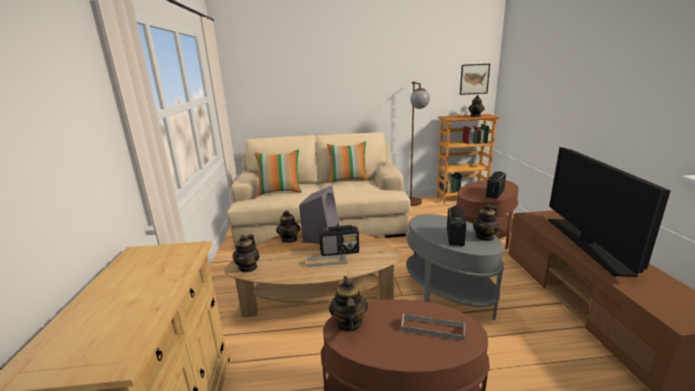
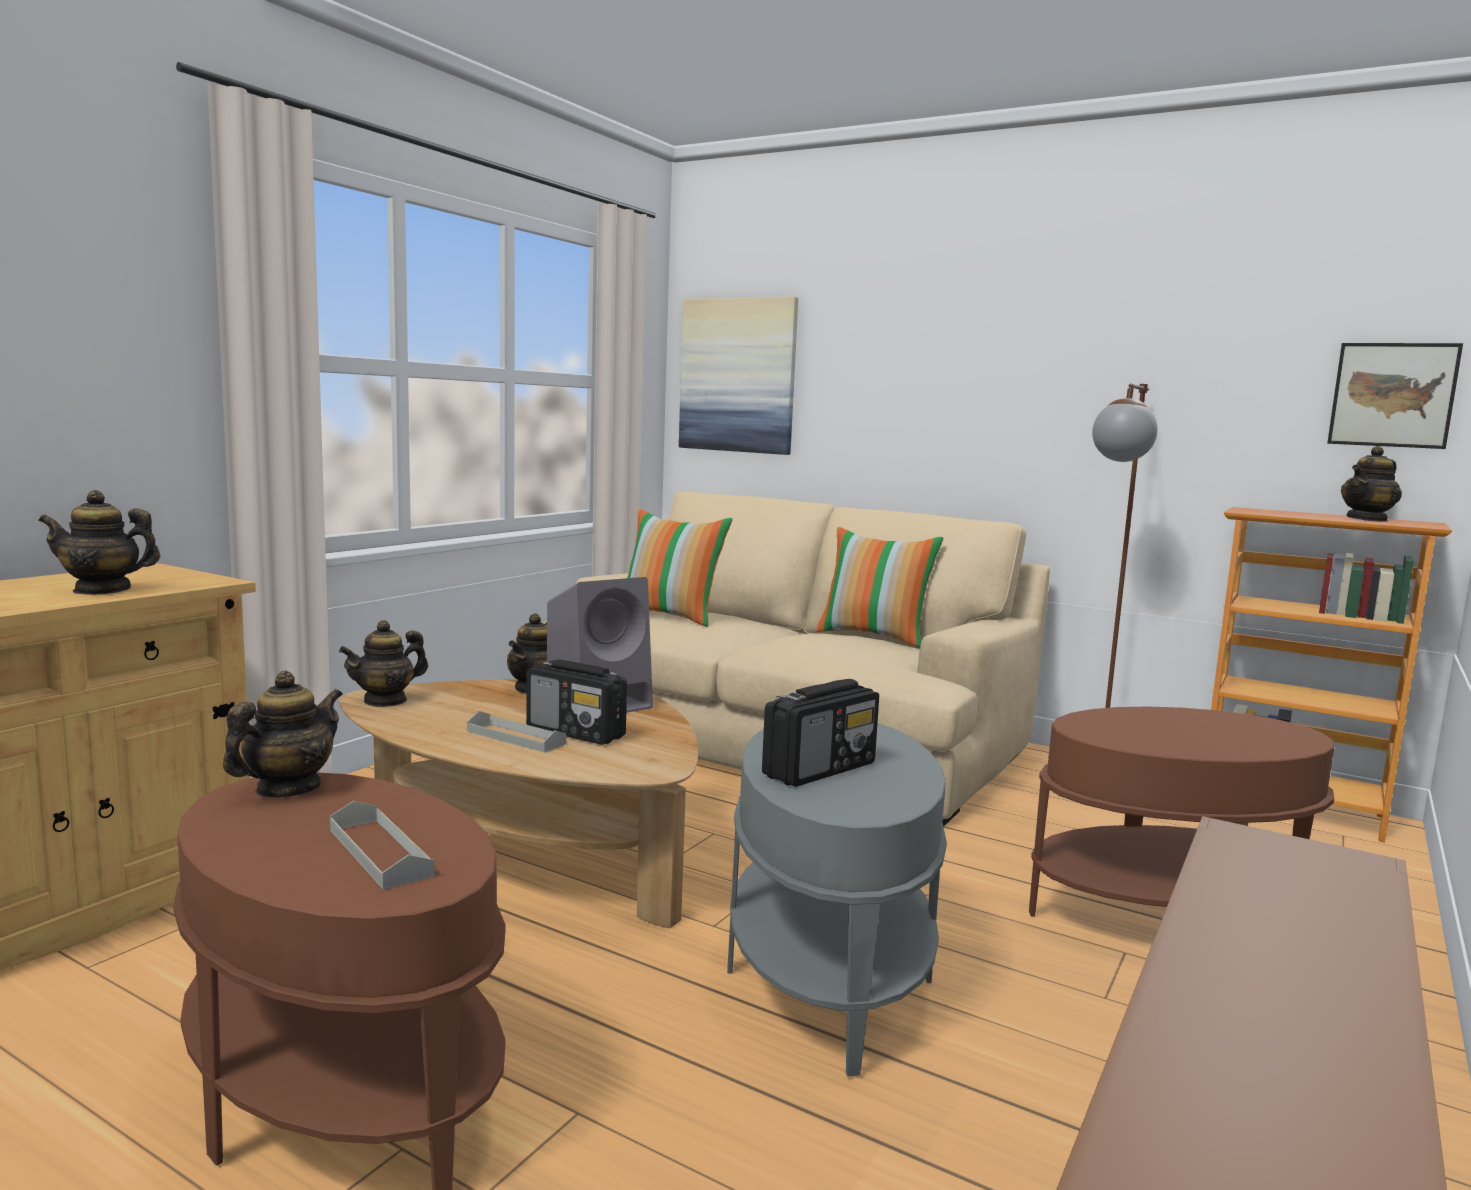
camera: 35 degrees right, 10 degrees down
(256, 87) = (738, 375): none -> picture
(484, 237) = (898, 793): teapot -> teapot (102, 590)
(495, 194) = (1184, 743): radio -> none
(587, 244) = (1281, 953): television -> none

